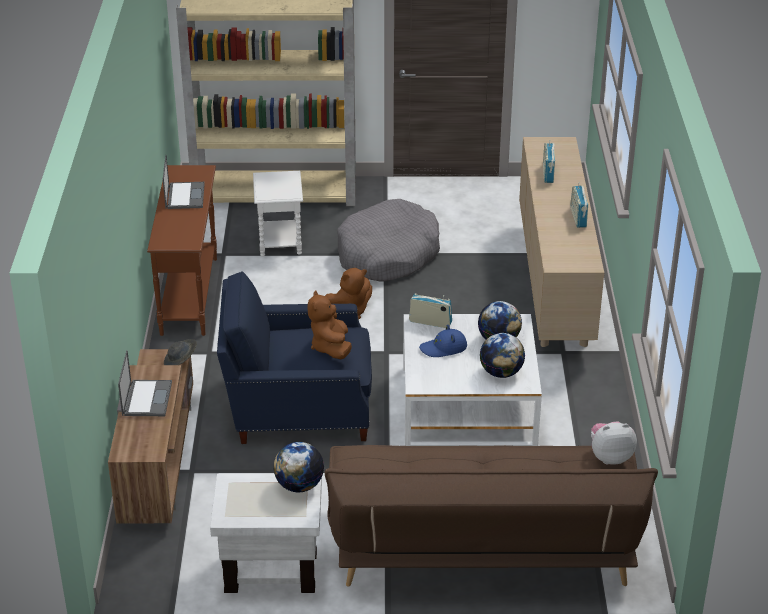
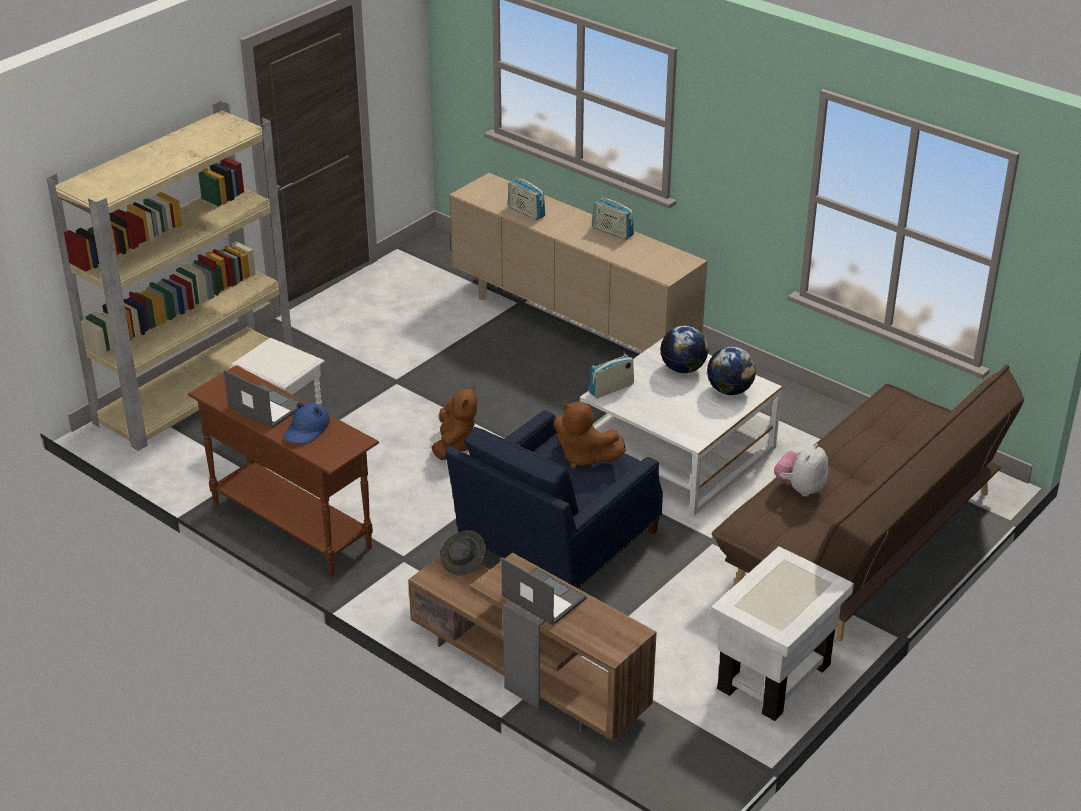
camera: 50 degrees left, 0 degrees up
(299, 485) = (784, 566): globe -> none
(387, 254) = (399, 380): grey dog bed -> none
(443, 348) = (657, 401): blue hat -> blue hat (307, 429)
(610, 457) = (896, 398): plush toy -> plush toy (800, 488)

